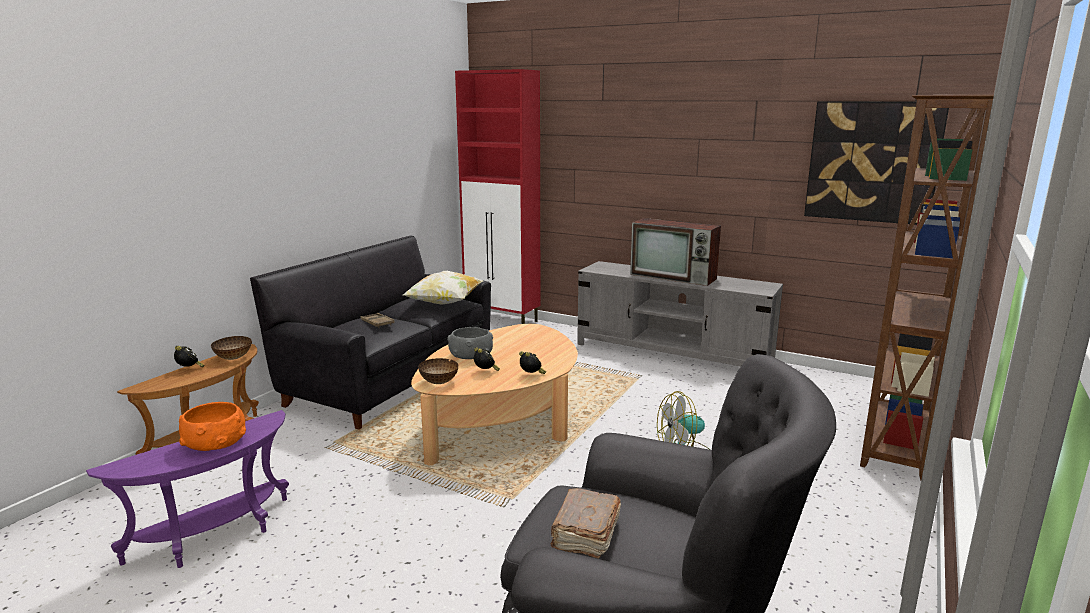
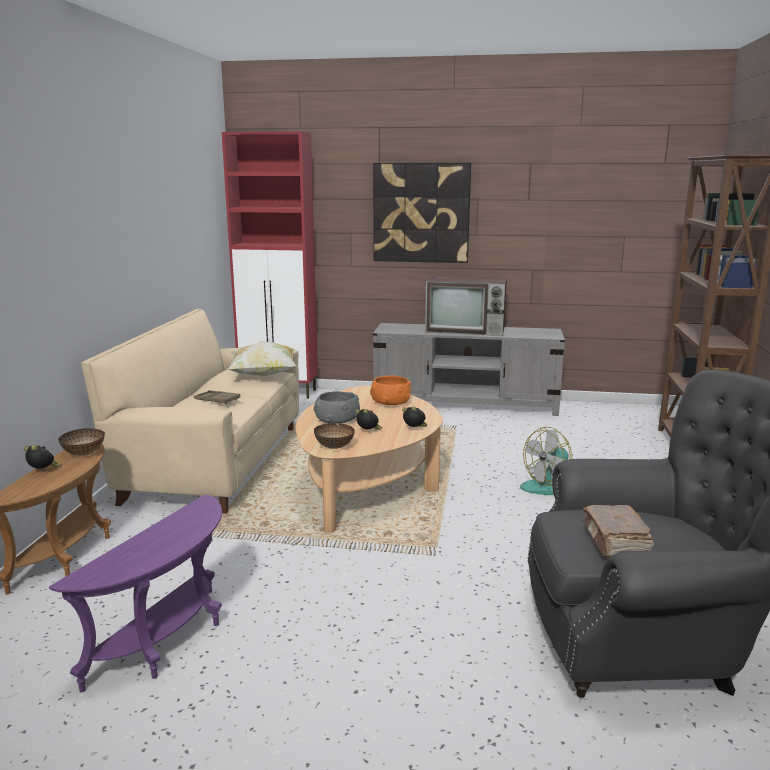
camera: 20 degrees left, 0 degrees up
(215, 442) = (170, 534): orange bowl -> orange bowl (390, 402)
(391, 380) = (215, 462): black sofa -> beige sofa
(872, 162) = (632, 216): picture -> picture (421, 213)

